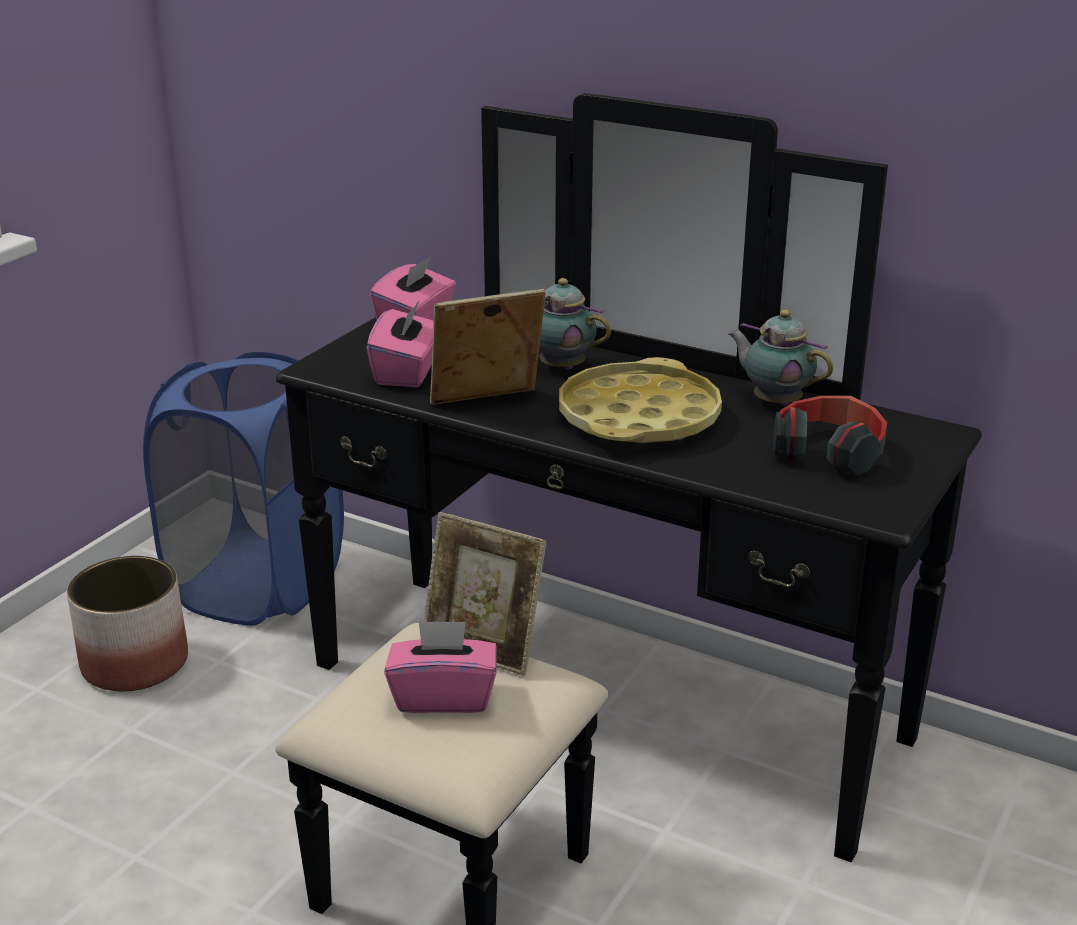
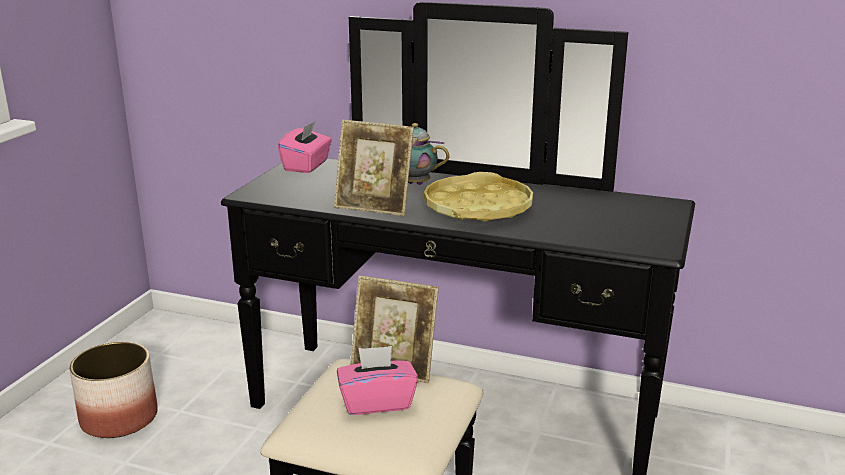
camera: 10 degrees left, 5 degrees down
(258, 584) = (197, 359): blue laundry basket -> none
(407, 372) = (312, 193): pink tissue box -> none
(487, 405) = (374, 207): picture frame -> picture frame turned 135 degrees counterclockwise
(774, 401) = (560, 194): teapot -> none
(829, 452) = (608, 218): headphones -> none

